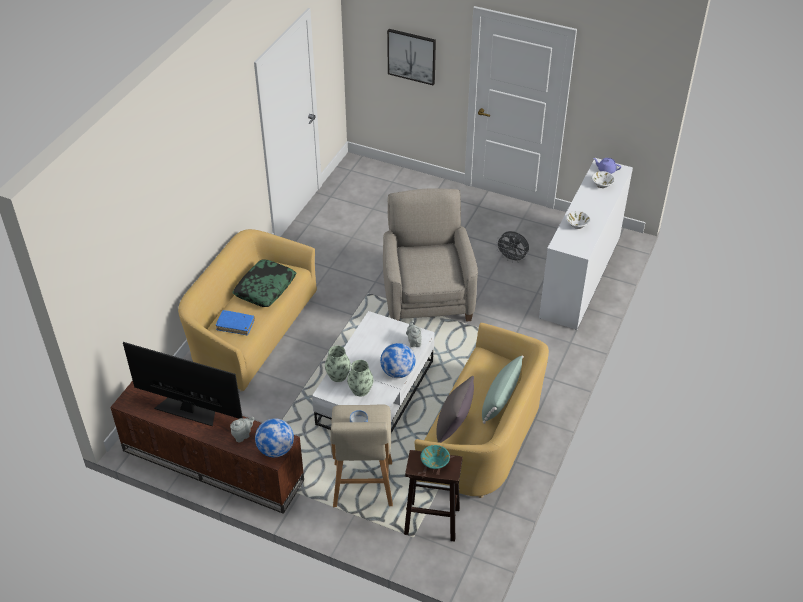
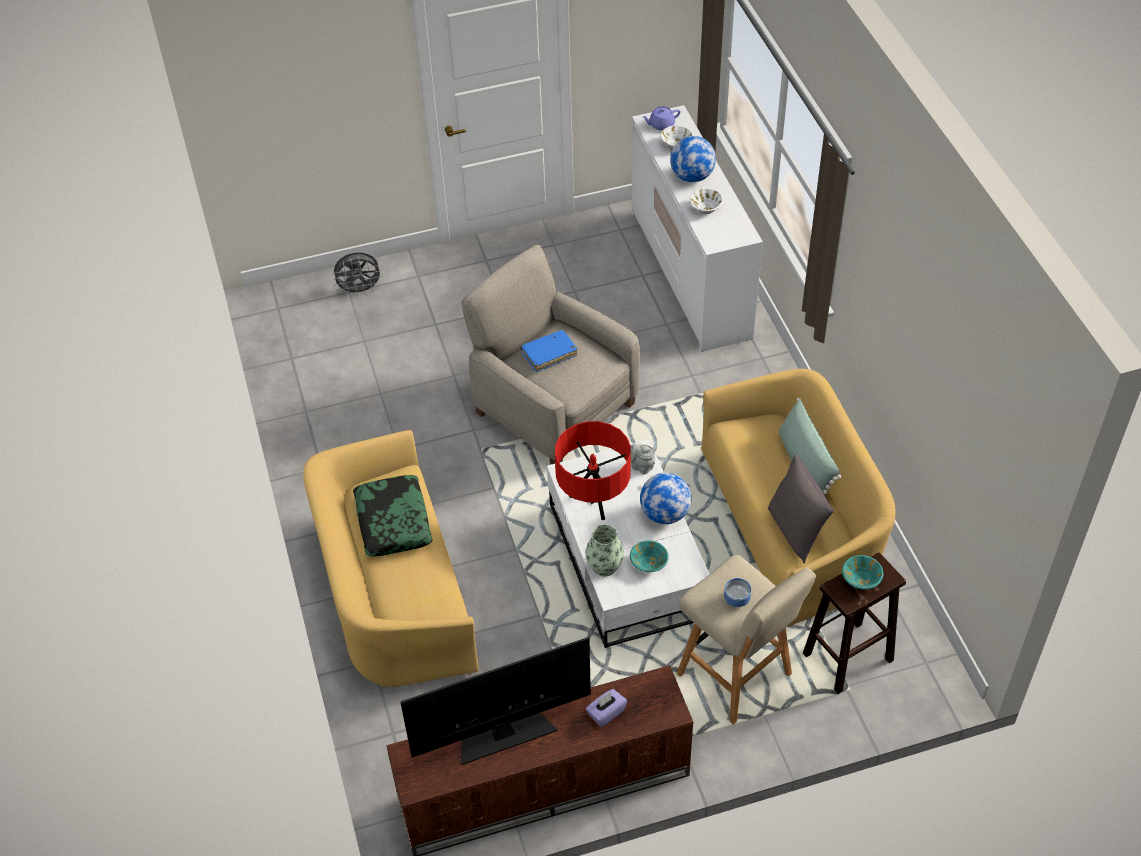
camera: 40 degrees left, 5 degrees up
(235, 325) = (413, 593): blue book -> blue book (549, 354)
(243, 435) = (606, 713): grey teapot -> purple tissue box
(276, 449) = (663, 700): globe -> globe (692, 176)
(360, 389) = (649, 563): vase -> turquoise bowl
(368, 343) = (593, 504): none -> red table lamp
(412, 56) = (325, 100): picture -> none
(512, 258) = (595, 300): grey fan -> grey fan (360, 290)

